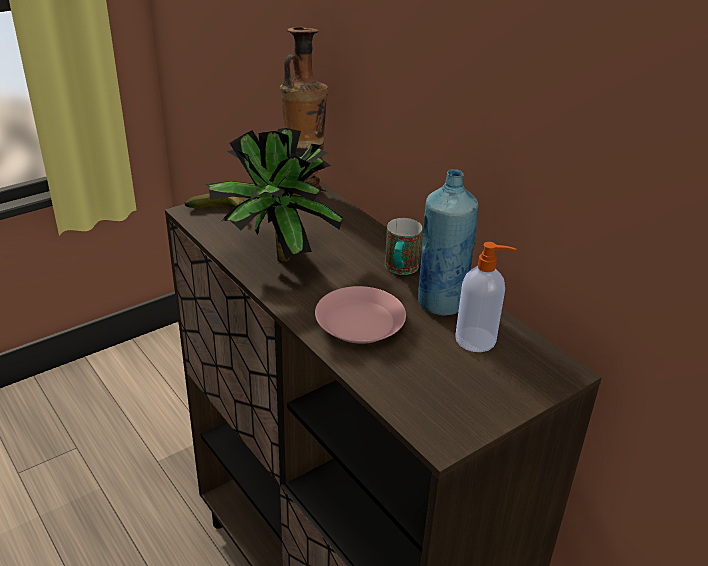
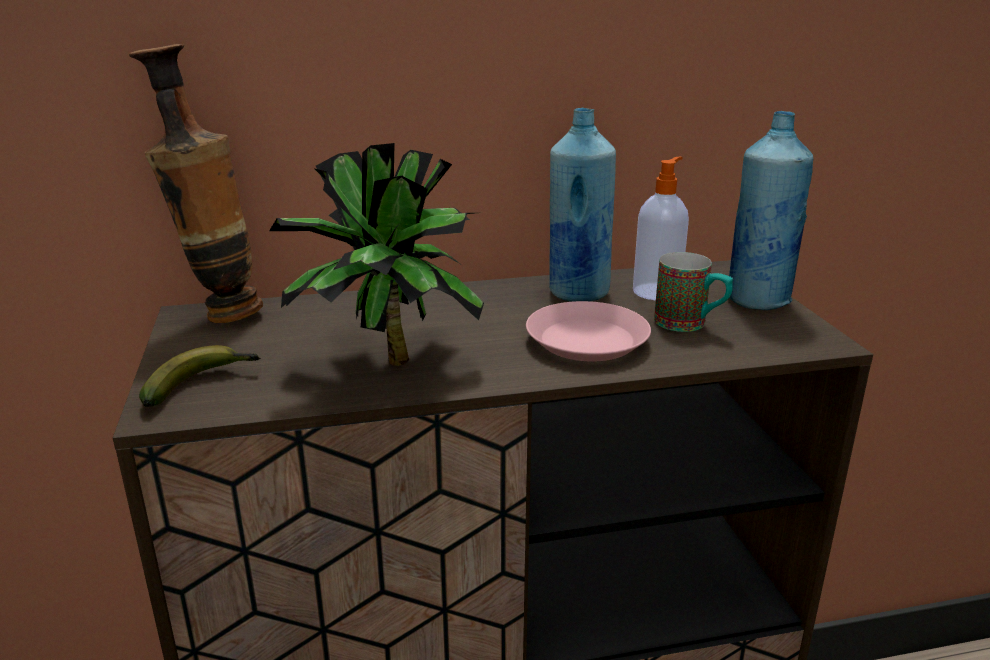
camera: 65 degrees left, 10 degrees down
(400, 270) = (493, 298): mug -> mug (690, 325)
(504, 396) = (758, 300): none -> blue bottle

